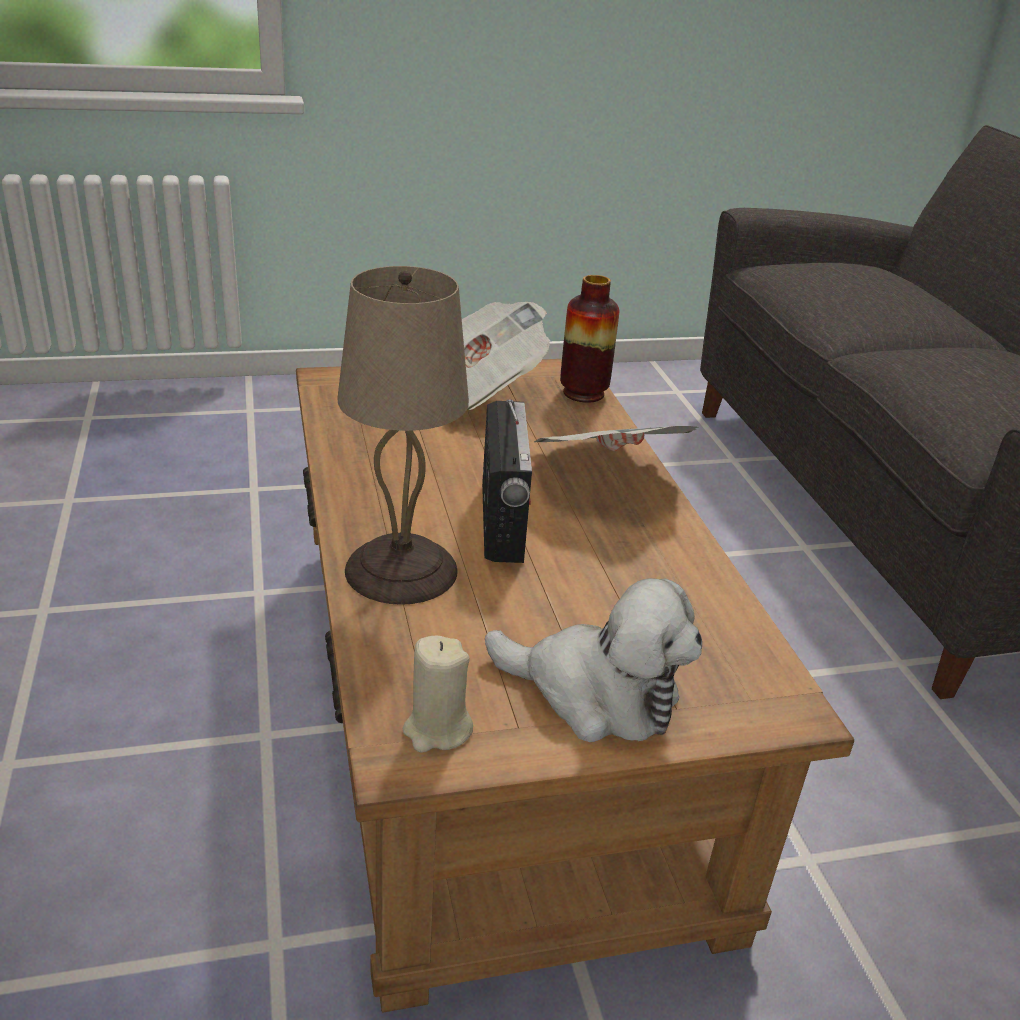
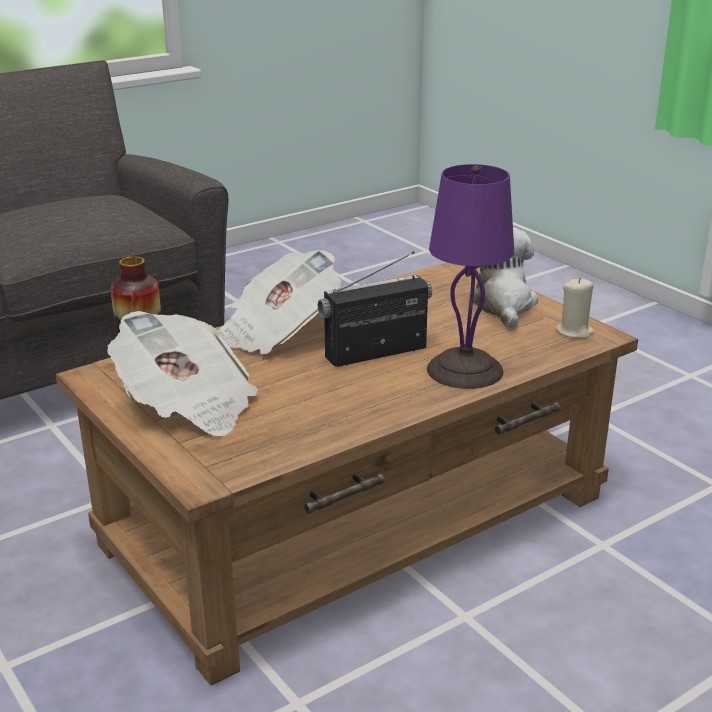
camera: 110 degrees left, 5 degrees down
(401, 568) = (463, 370): beige table lamp -> purple table lamp

